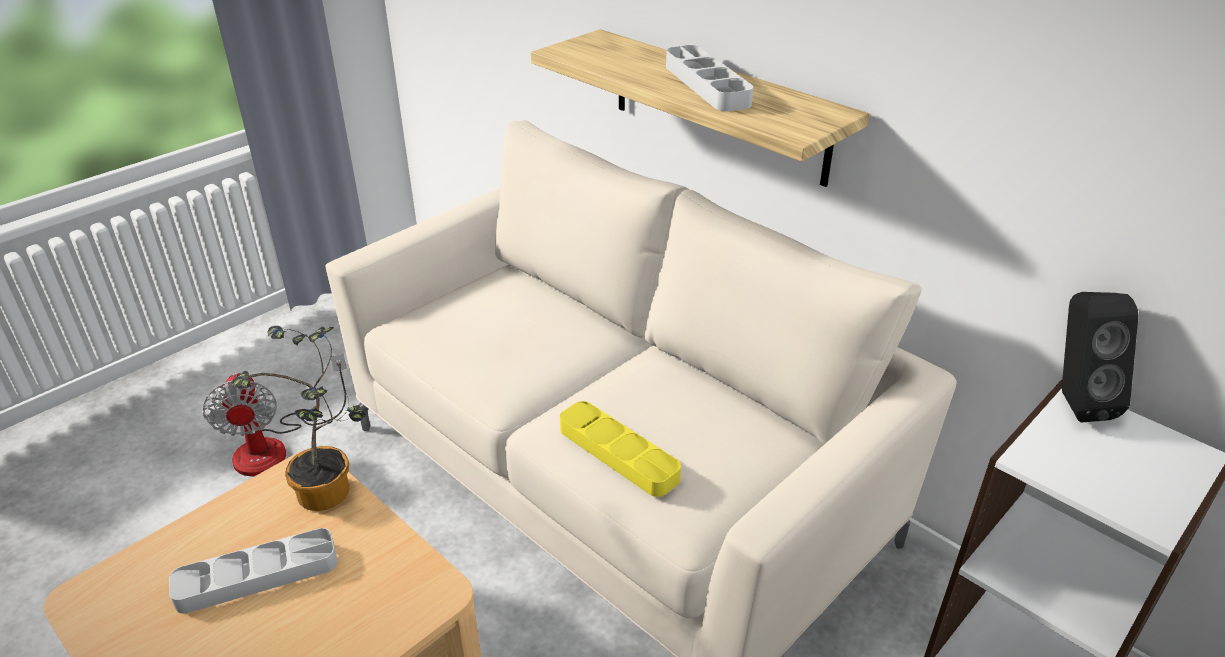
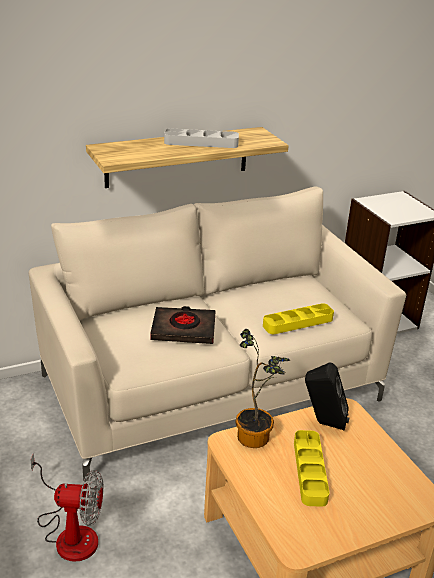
camera: 70 degrees left, 5 degrees down
(257, 576) = (310, 471): grey tray -> yellow tray
(515, 341) = (183, 330): none -> black book
(1073, 401) = (365, 201): black speaker -> black speaker (323, 423)

